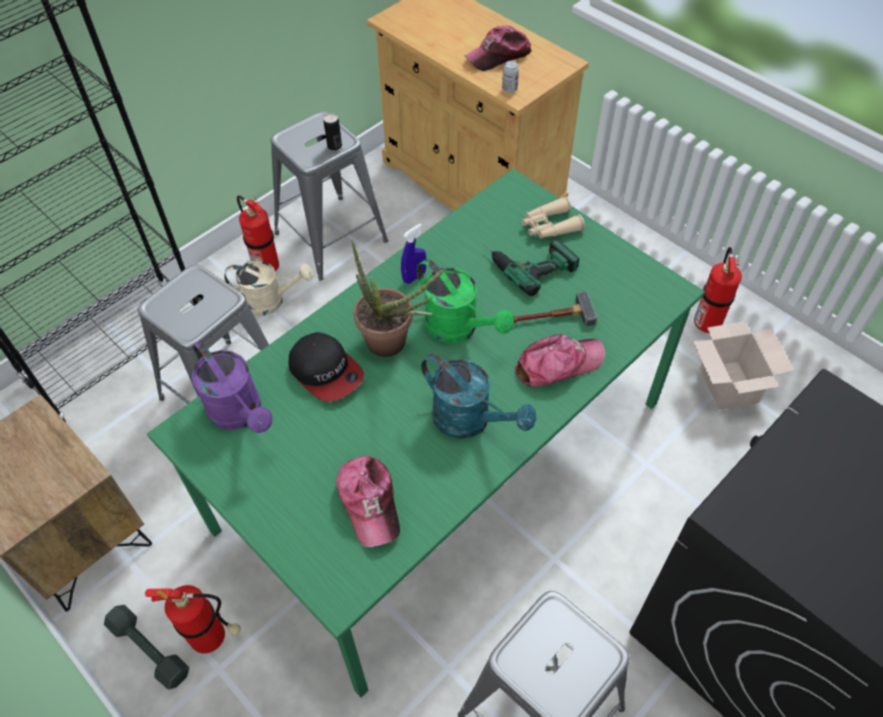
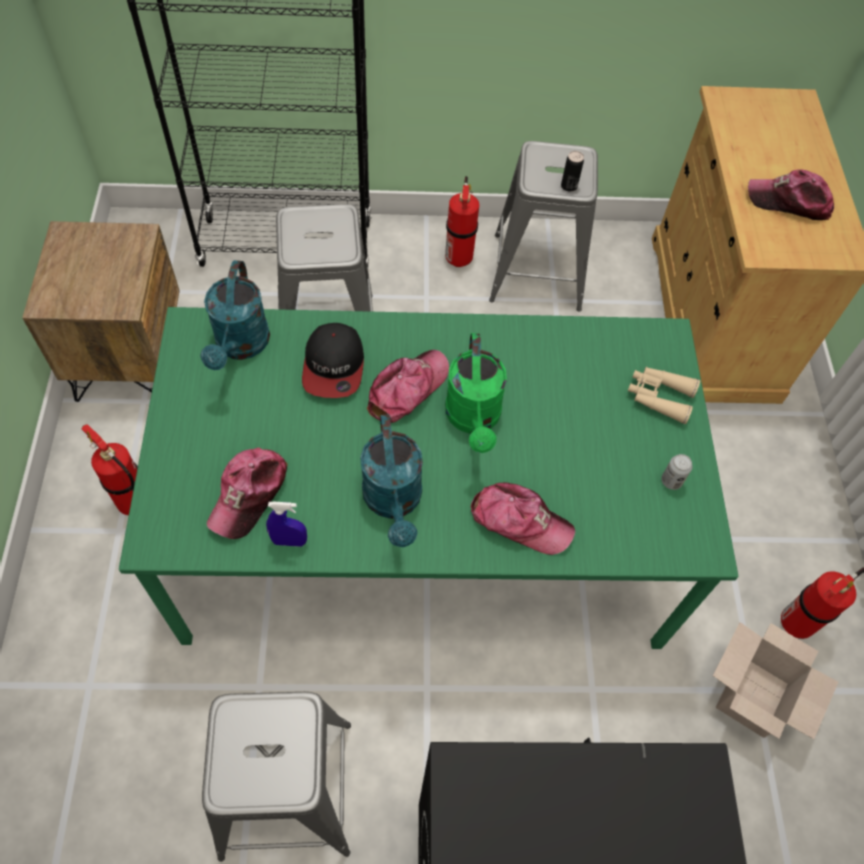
camera: 40 degrees right, 5 degrees up
(148, 649) = (93, 474): grey dumbbell -> none
(240, 414) = (240, 346): purple watering can -> turquoise watering can
(271, 301) = (434, 288): beige watering can -> none
(394, 345) = (407, 389): potted plant -> cap
(414, 277) = (488, 346): blue spray bottle -> blue spray bottle (289, 541)
(509, 89) = (761, 241): can -> can (671, 481)
(527, 261) = (601, 411): power drill -> none
(549, 317) = (560, 475): hammer -> none

